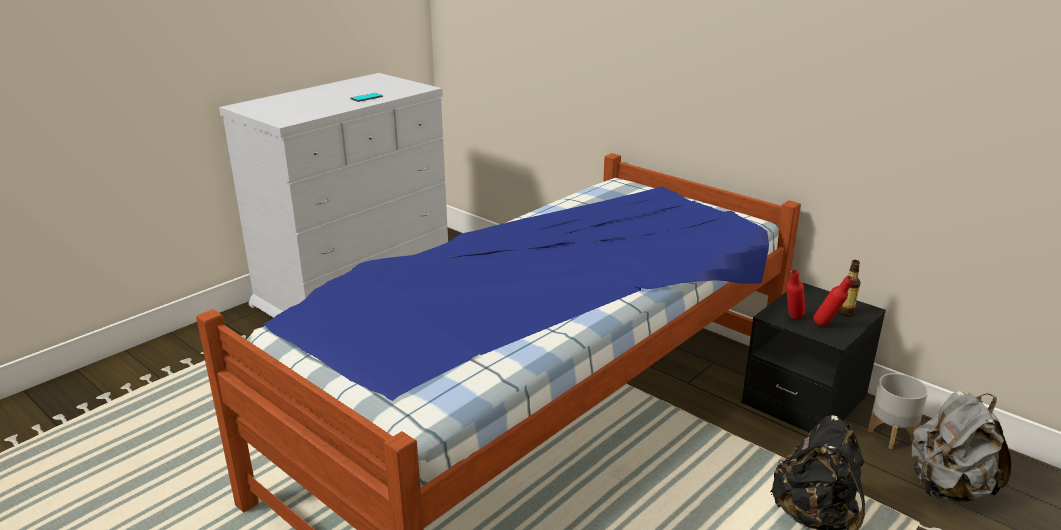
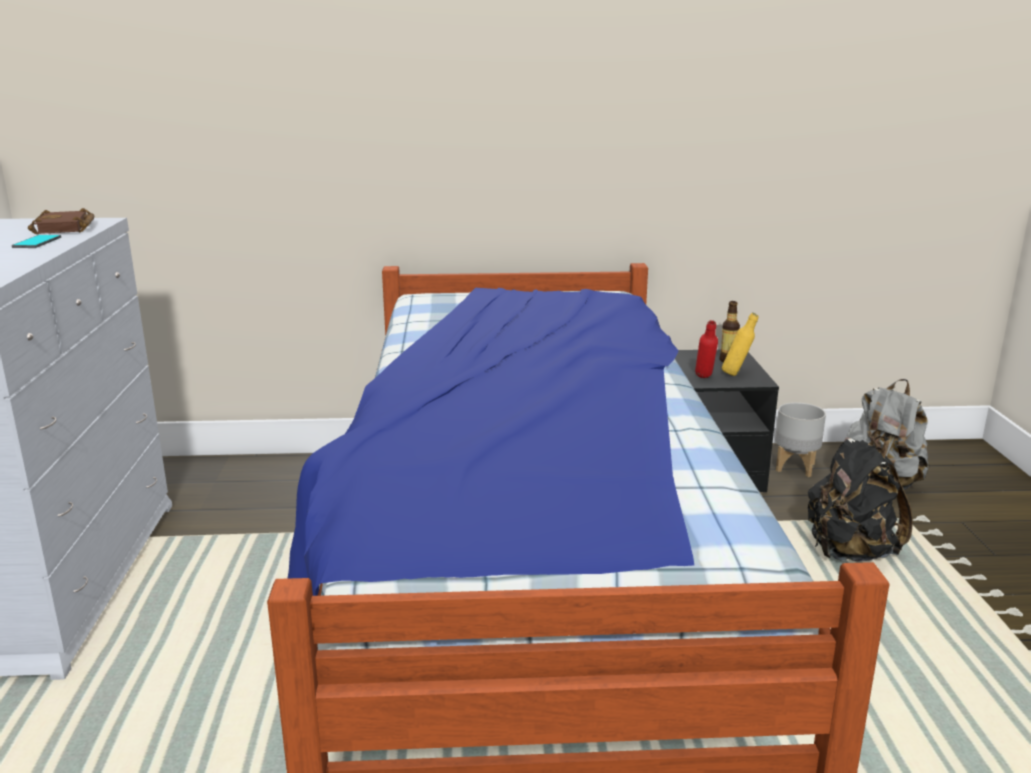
camera: 45 degrees left, 5 degrees down
(398, 90) = (66, 228): none -> brown book
(827, 326) = (737, 374): red bottle -> yellow bottle

